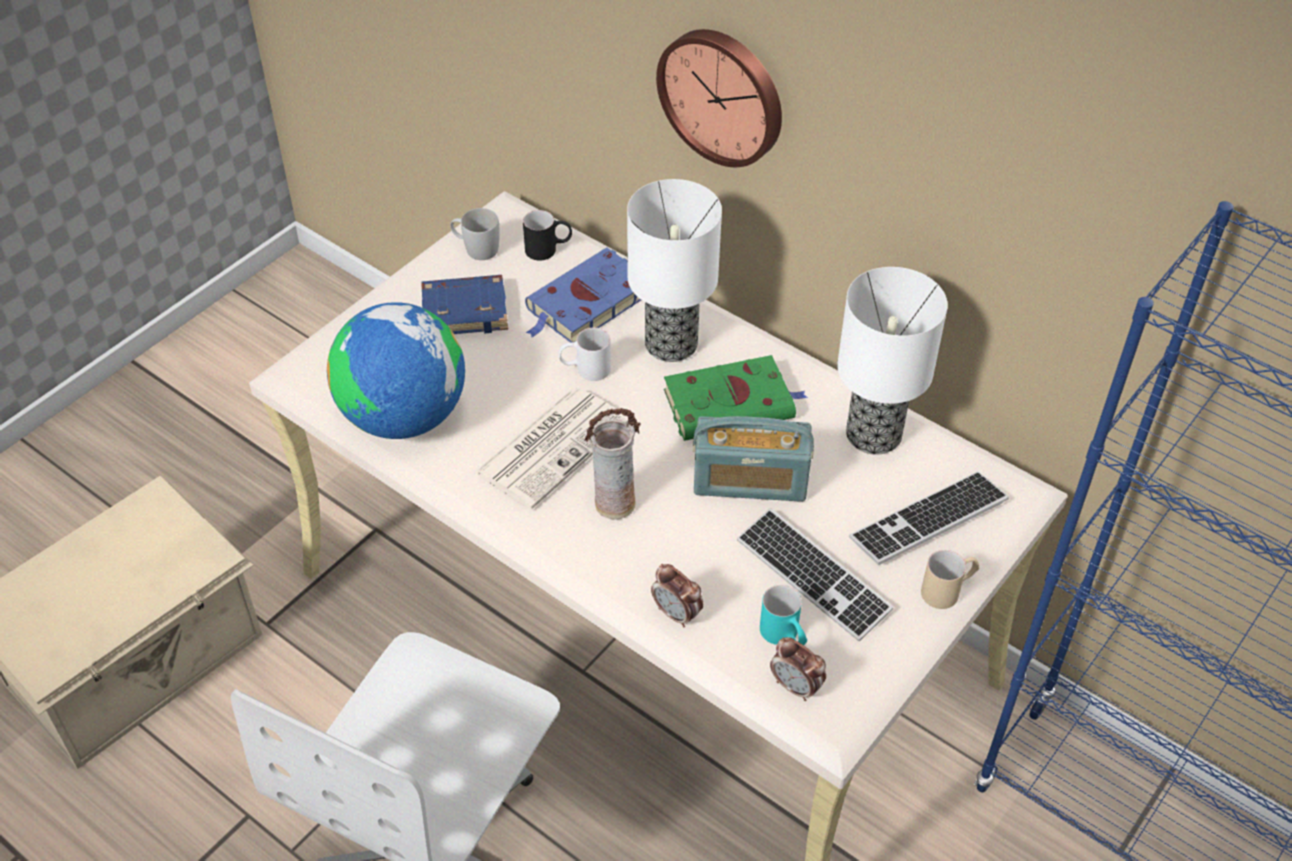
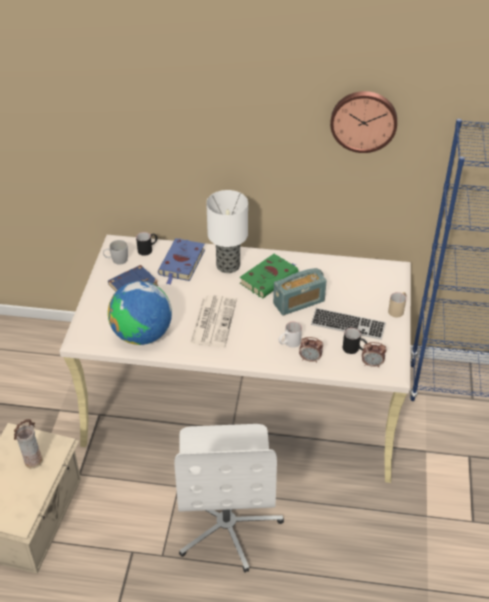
camera: 30 degrees left, 5 degrees down
(585, 369) = (202, 288): white mug -> white mug (289, 343)
(614, 503) = (254, 331): vase -> vase (33, 461)
(723, 95) = (225, 150): wall clock -> wall clock (363, 120)
(784, 637) = (354, 349): turquoise mug -> black mug
(873, 436) = (330, 268): table lamp -> none
(928, 520) = (372, 289): keyboard -> none

